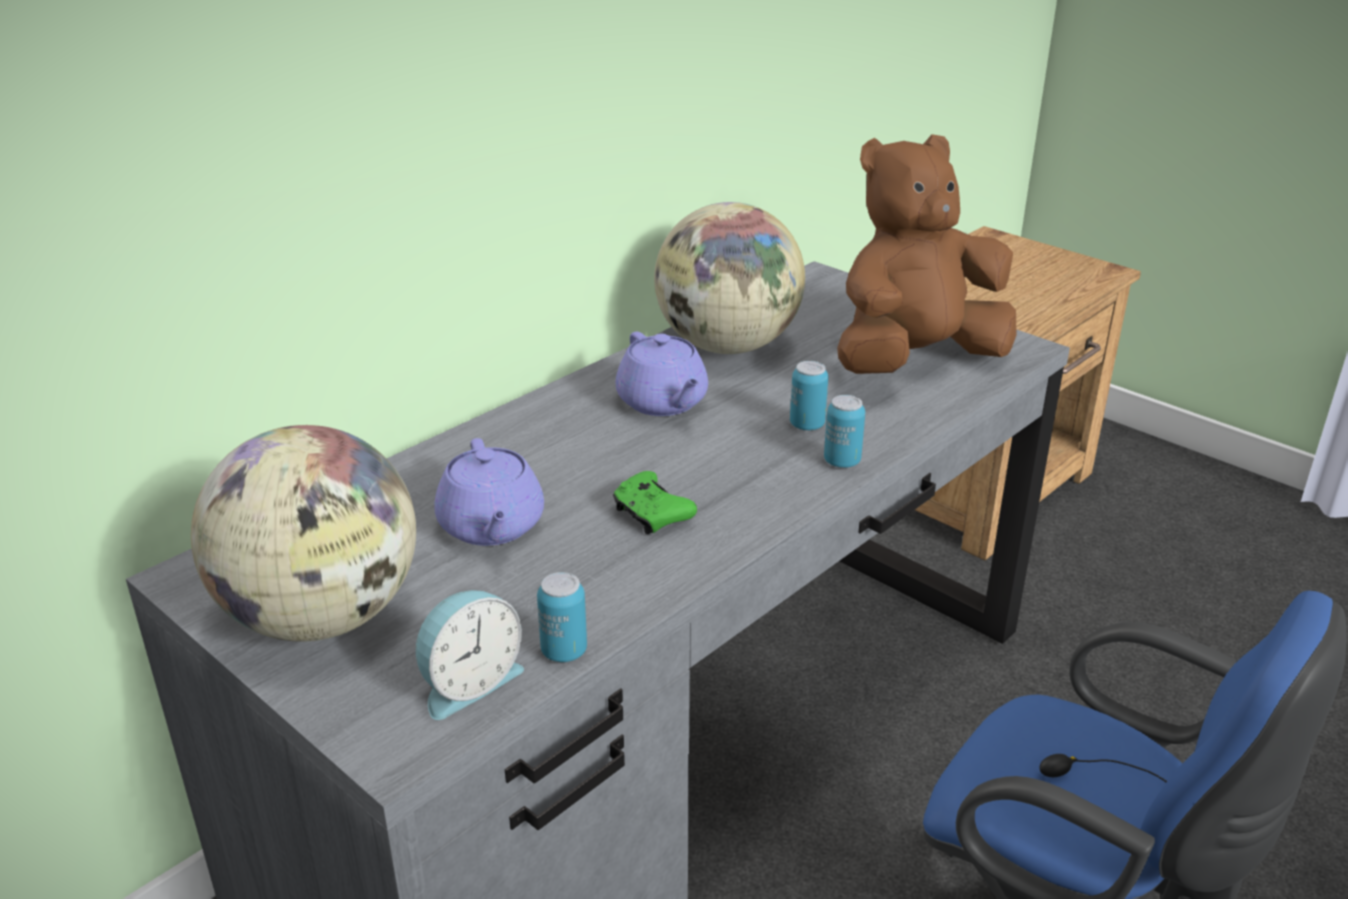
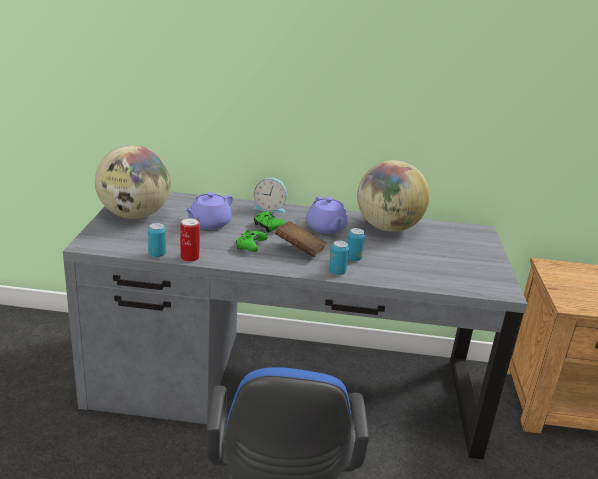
camera: 50 degrees right, 5 degrees down
(468, 683) = (126, 245): alarm clock -> alarm clock (270, 208)
(589, 461) = (268, 227): none -> green game controller
(624, 610) = (190, 257): none -> can
(663, 402) = (326, 228): purple teapot -> purple teapot turned 45 degrees counterclockwise
(722, 466) = (299, 250): none -> brown book
(915, 361) = (444, 268): brown plush toy -> none

